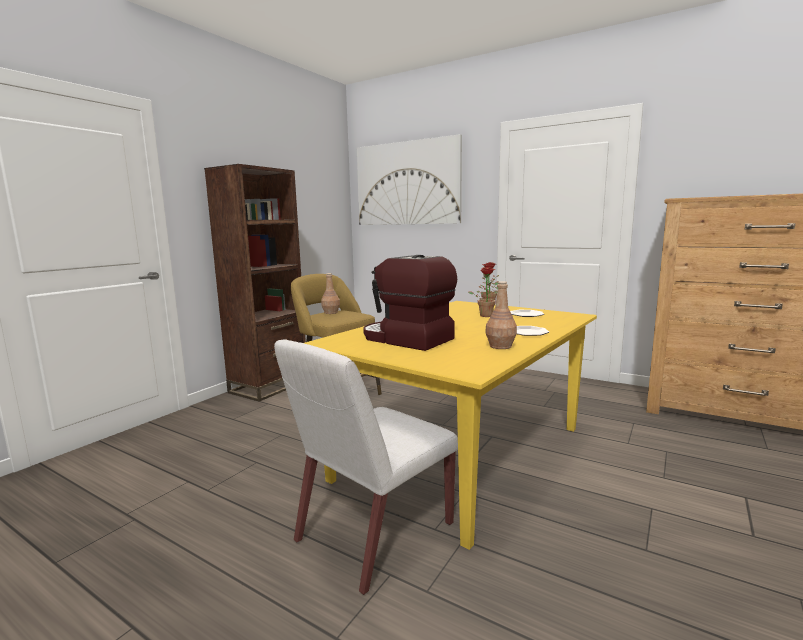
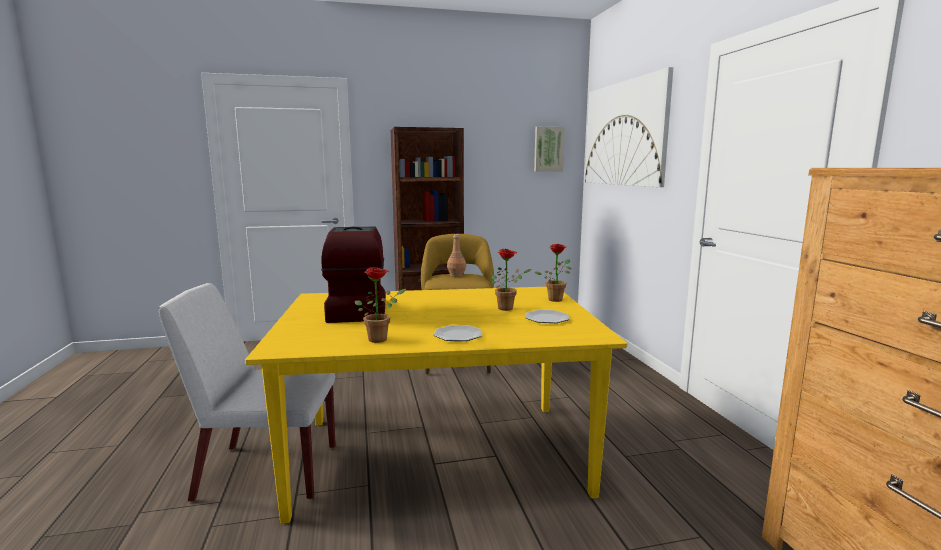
camera: 45 degrees right, 0 degrees up
(329, 195) = (548, 149): none -> picture
(500, 346) = (381, 338): brown bottle -> potted plant

